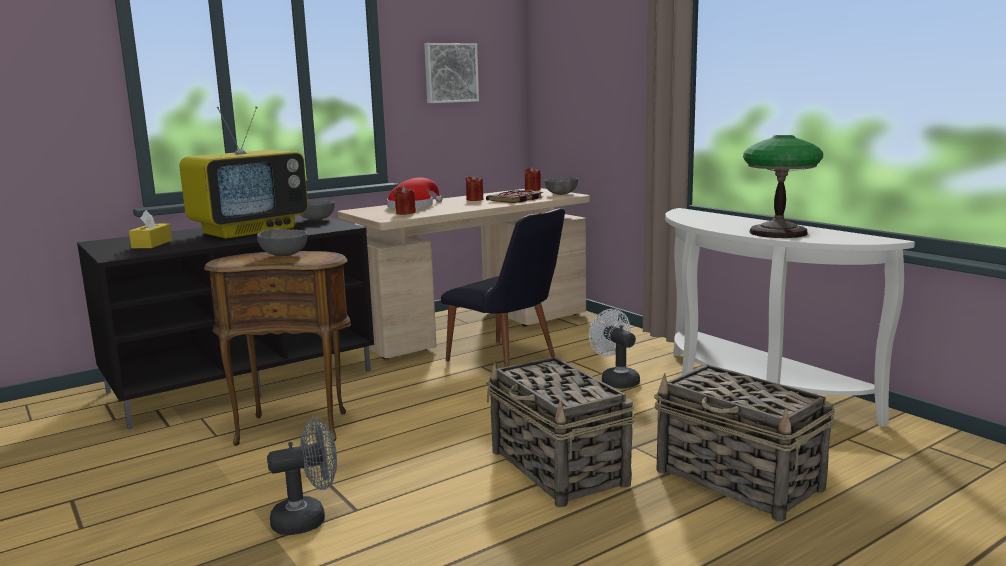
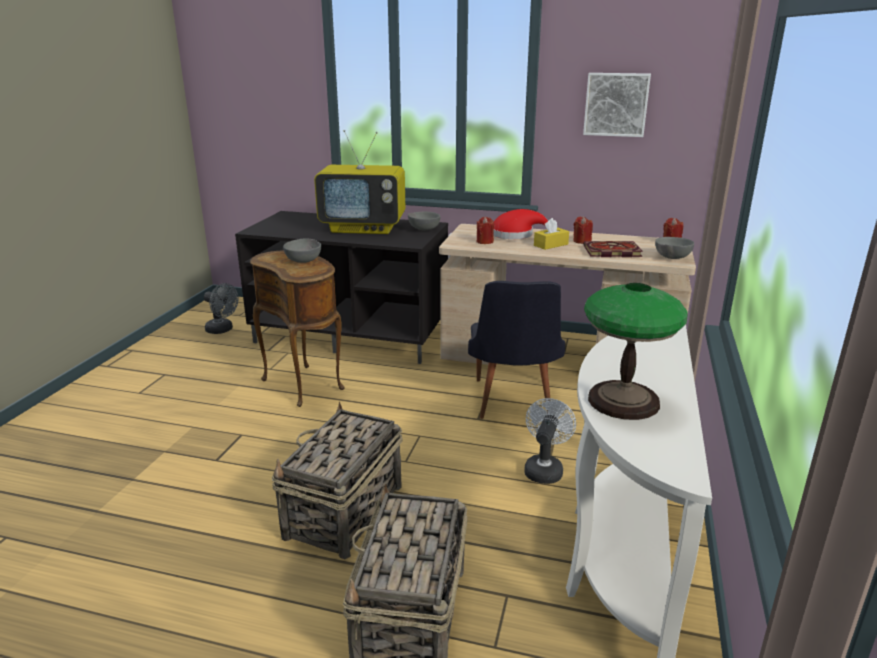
camera: 50 degrees right, 10 degrees up
(152, 244) = (294, 225): yellow tissue box -> yellow tissue box (551, 245)
(308, 519) = (193, 450): grey fan -> grey fan (222, 330)

